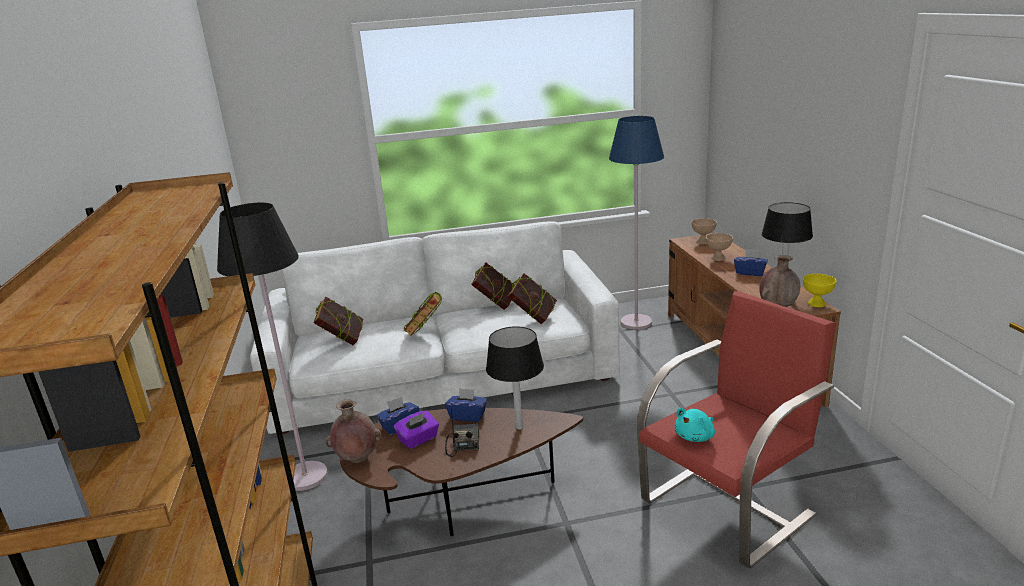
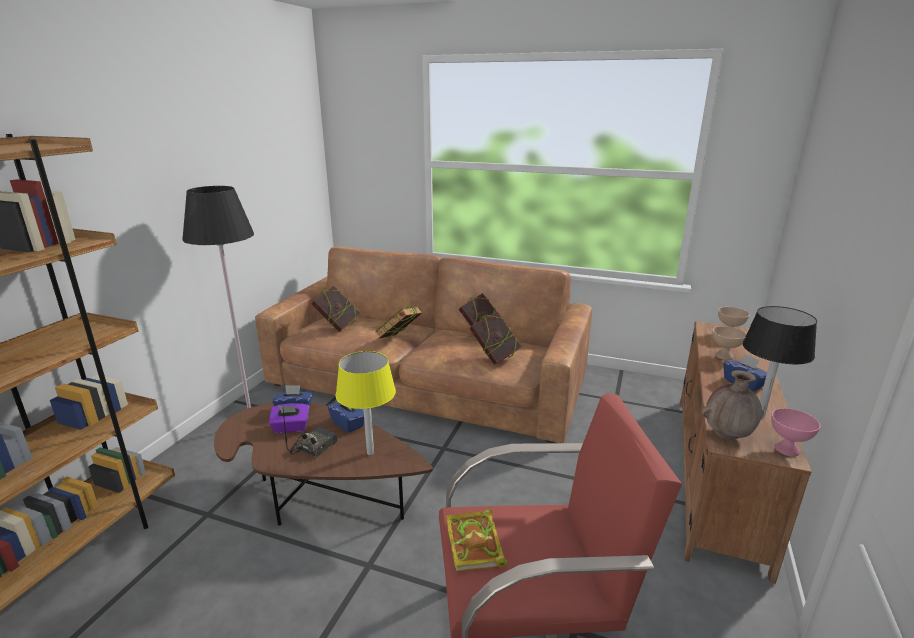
camera: 30 degrees right, 0 degrees up
(357, 458) = (236, 424): brown vase -> none
(443, 373) = (427, 382): white sofa -> brown sofa
(519, 427) = (370, 453): black table lamp -> yellow table lamp
(636, 322) = (639, 397): blue floor lamp -> none
(695, 436) = (475, 544): turquoise plush toy -> book
(816, 304) = (786, 449): yellow bowl -> pink bowl

